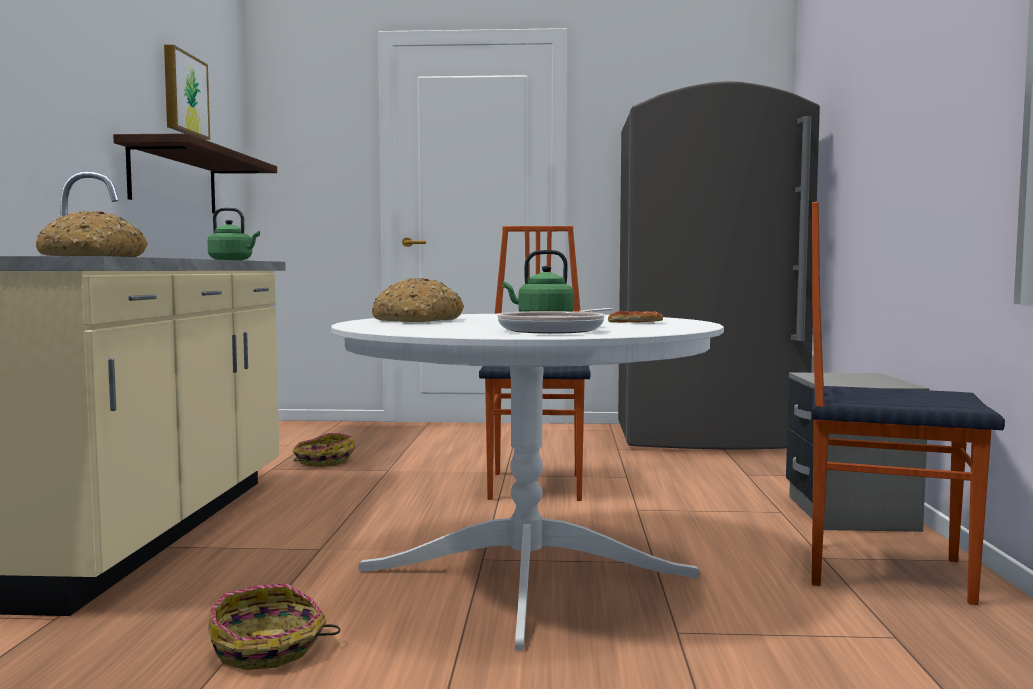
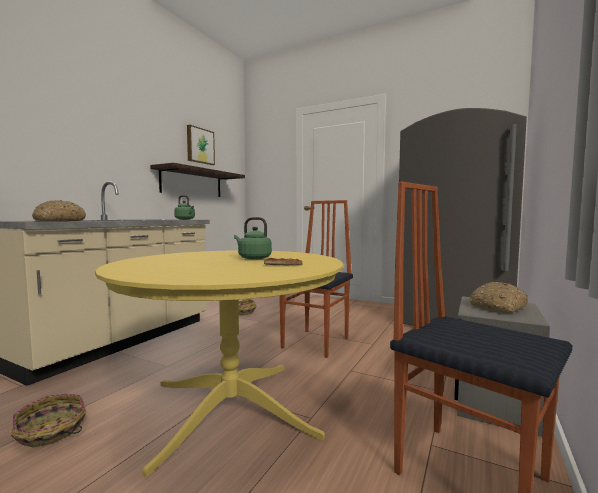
camera: 25 degrees right, 0 degrees up
(418, 320) = (191, 255): bread -> bread (498, 307)
(526, 573) = (230, 408): white dining table -> yellow dining table
(556, 330) = (193, 272): frying pan -> none

